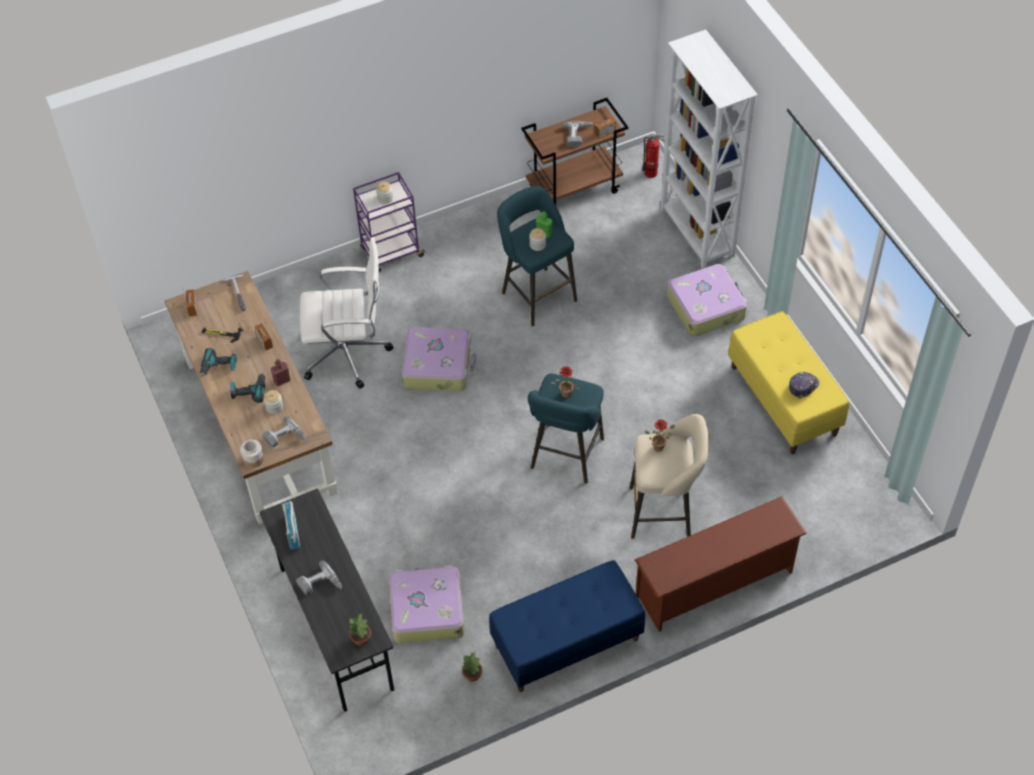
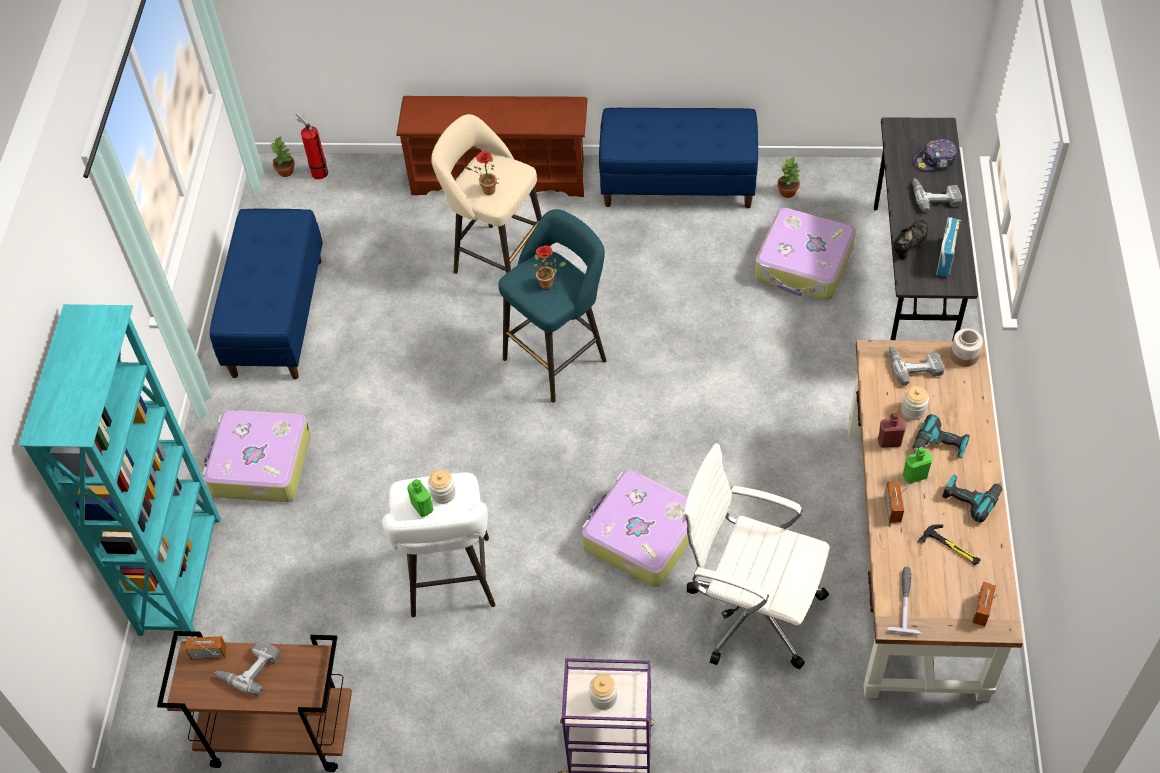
camera: 150 degrees left, 0 degrees up
(258, 366) = (914, 476): none -> green bottle
(323, 533) = (909, 245): none -> black shoe
(361, 639) = (912, 134): potted plant -> potted plant (286, 171)
(536, 294) = (450, 582): turquoise stool -> white stool
(652, 173) = (153, 706): fire extinguisher -> fire extinguisher (318, 172)
(696, 234) = (182, 574): white bookcase -> turquoise bookcase
(784, 400) = (277, 316): yellow bench -> blue bench
(803, 386) = (270, 241): cap -> cap (934, 160)

